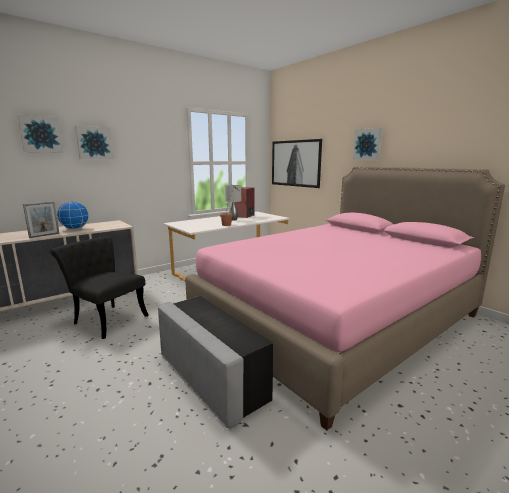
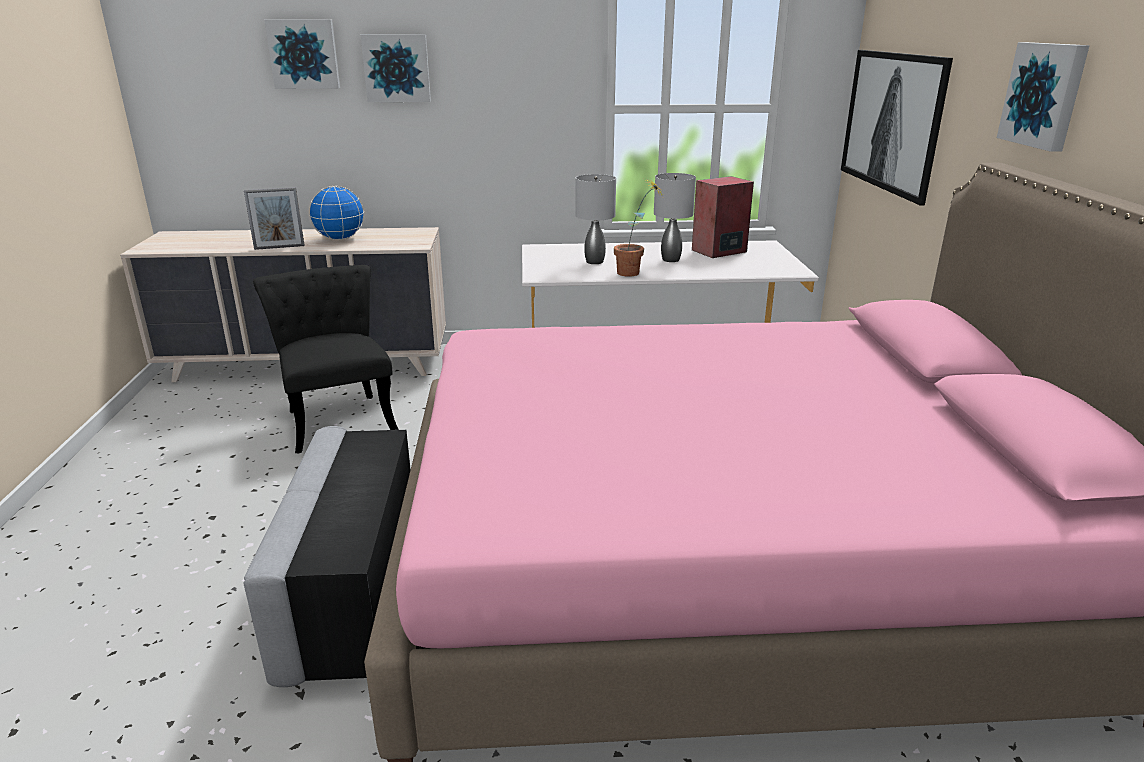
camera: 35 degrees right, 10 degrees up
(206, 223) = (595, 262): none -> grey table lamp

